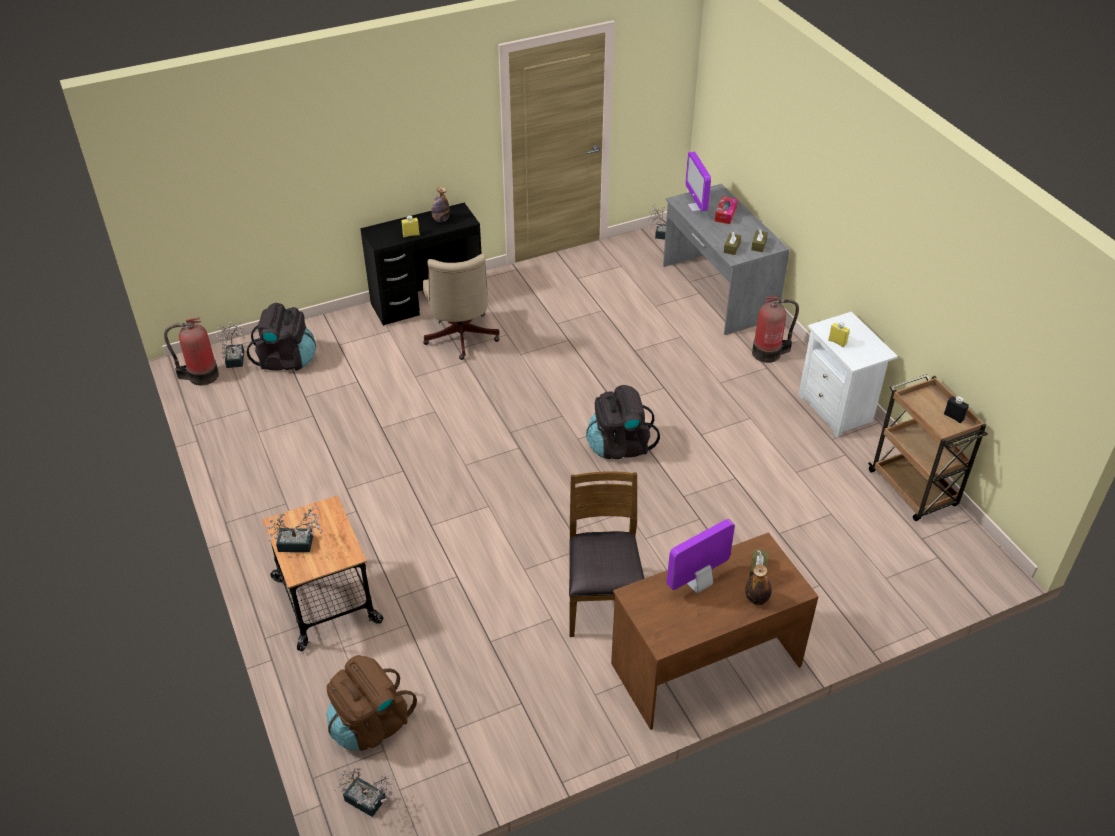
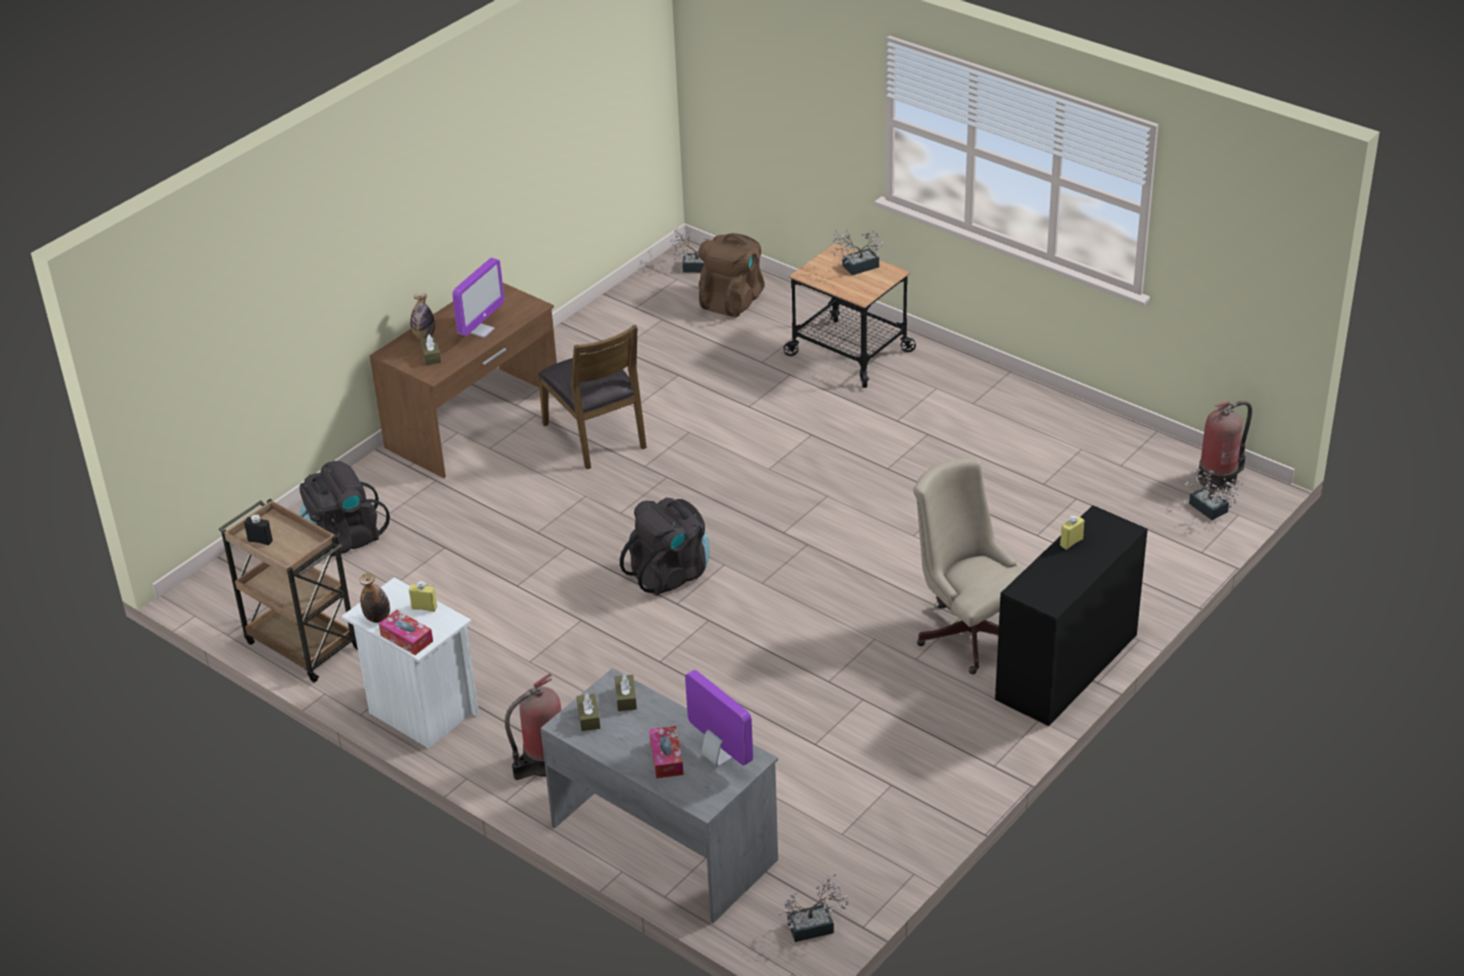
camera: 155 degrees right, 5 degrees down
(286, 360) = (1148, 528): black backpack -> black backpack (343, 539)
(441, 220) = (1057, 578): bottle -> bottle (377, 618)
(855, 326) = (406, 638): none -> tissue box

